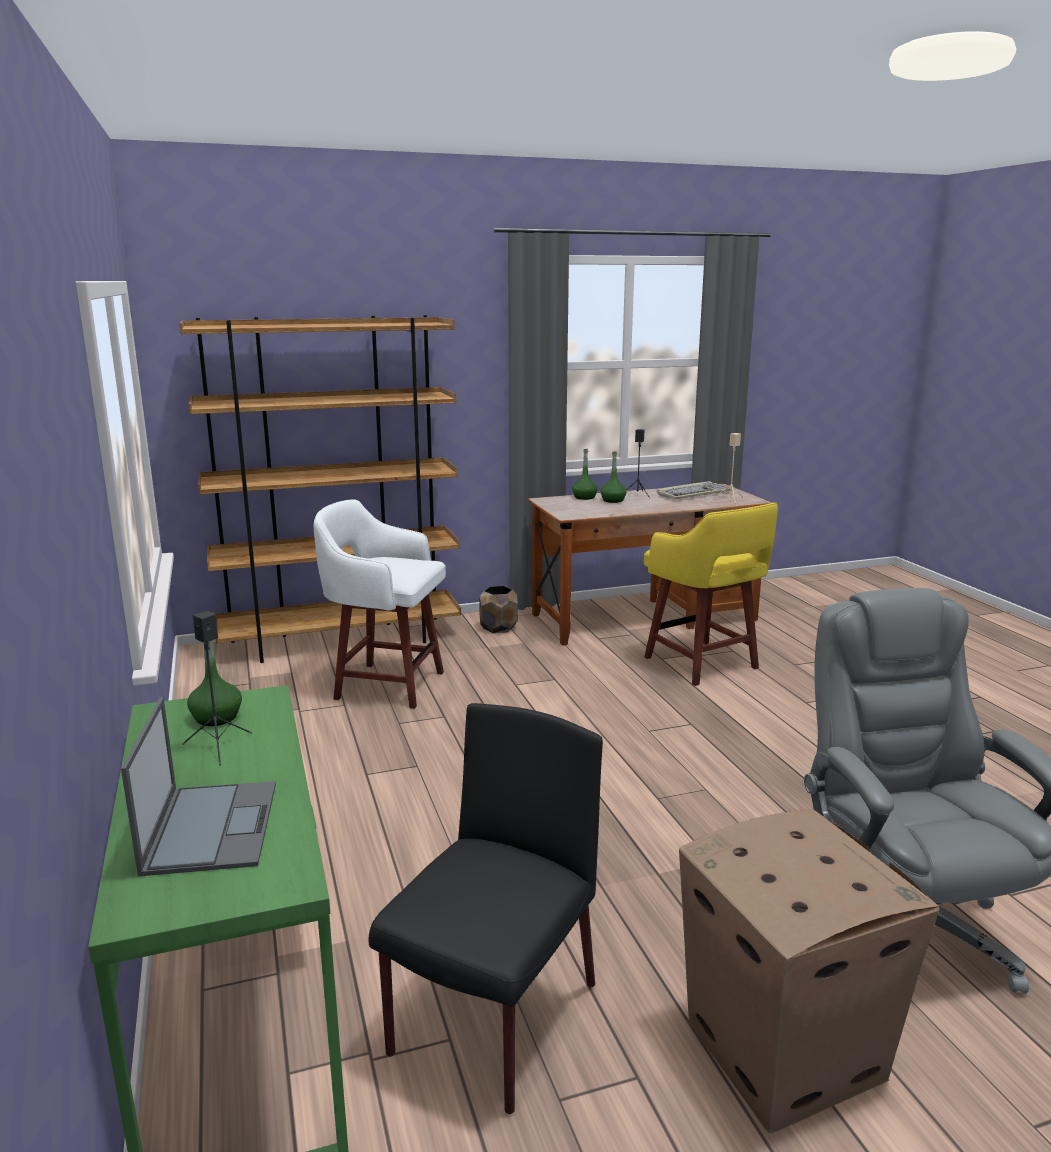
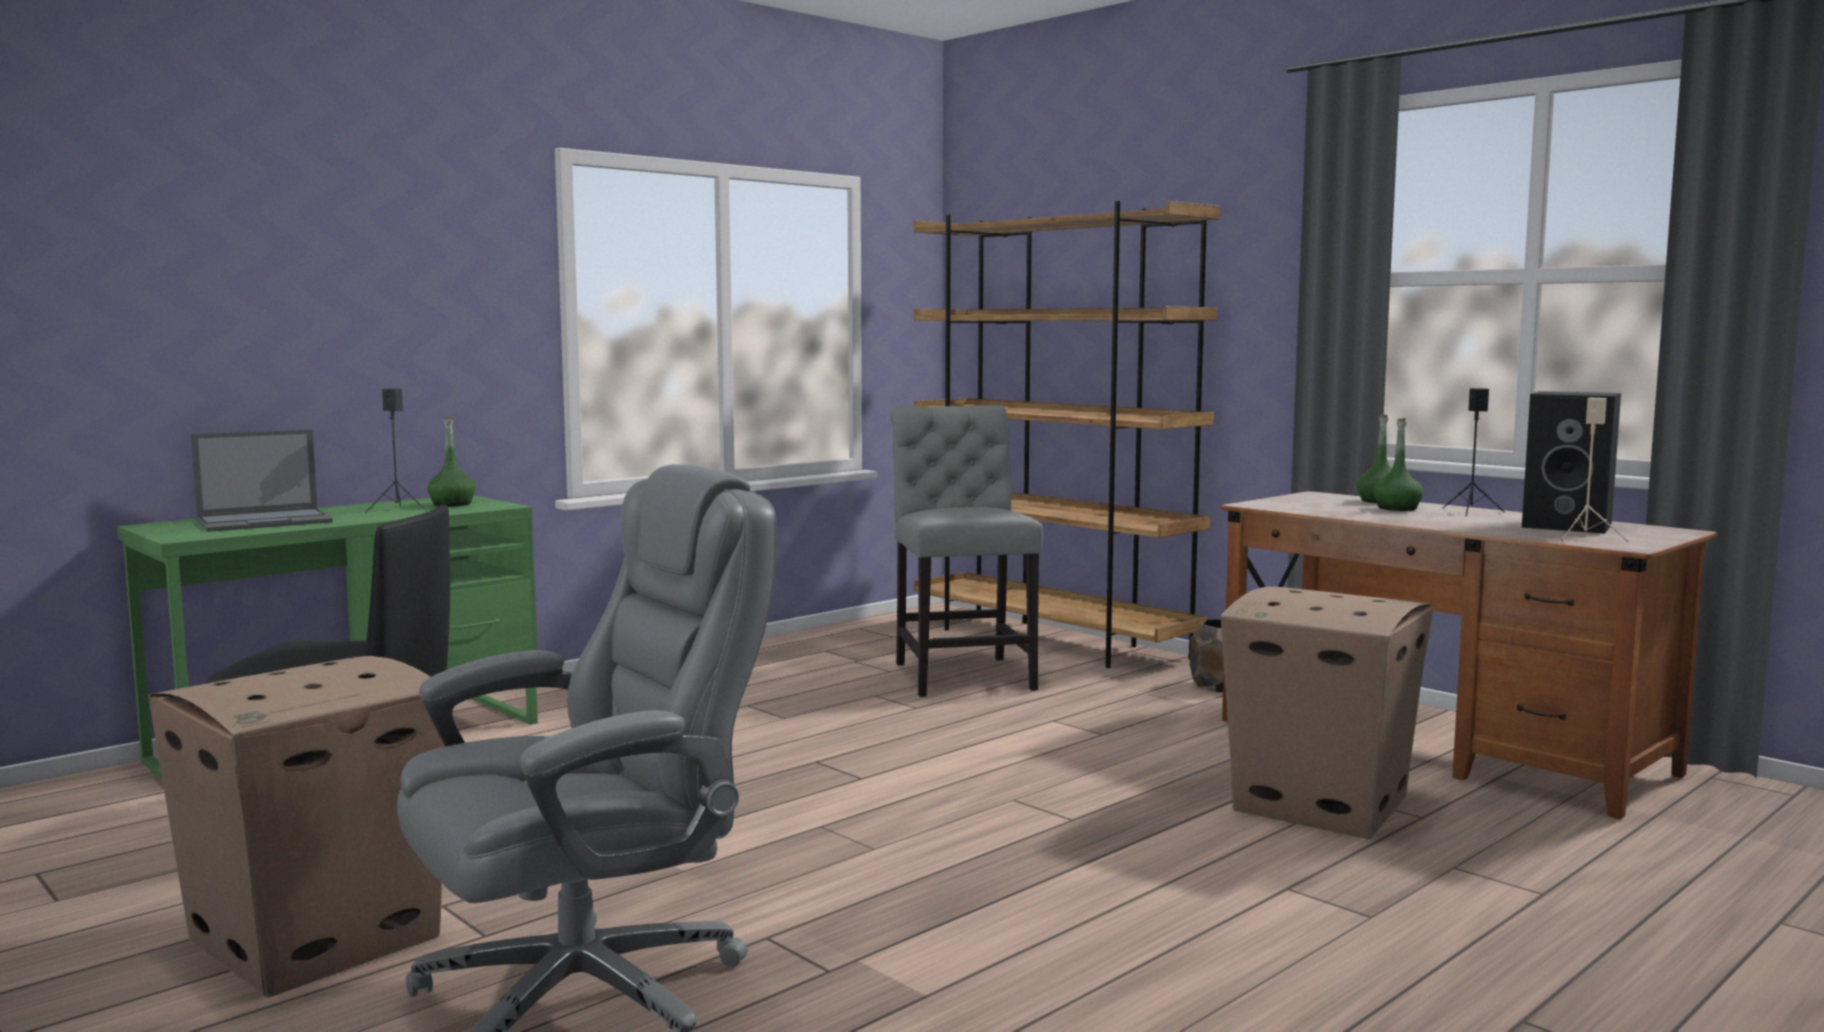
camera: 65 degrees right, 10 degrees down
(386, 685) = (962, 675): white stool -> grey chair
(693, 493) = (1569, 526): keyboard -> black speaker
(703, 664) = (1317, 804): yellow stool -> cardboard box

